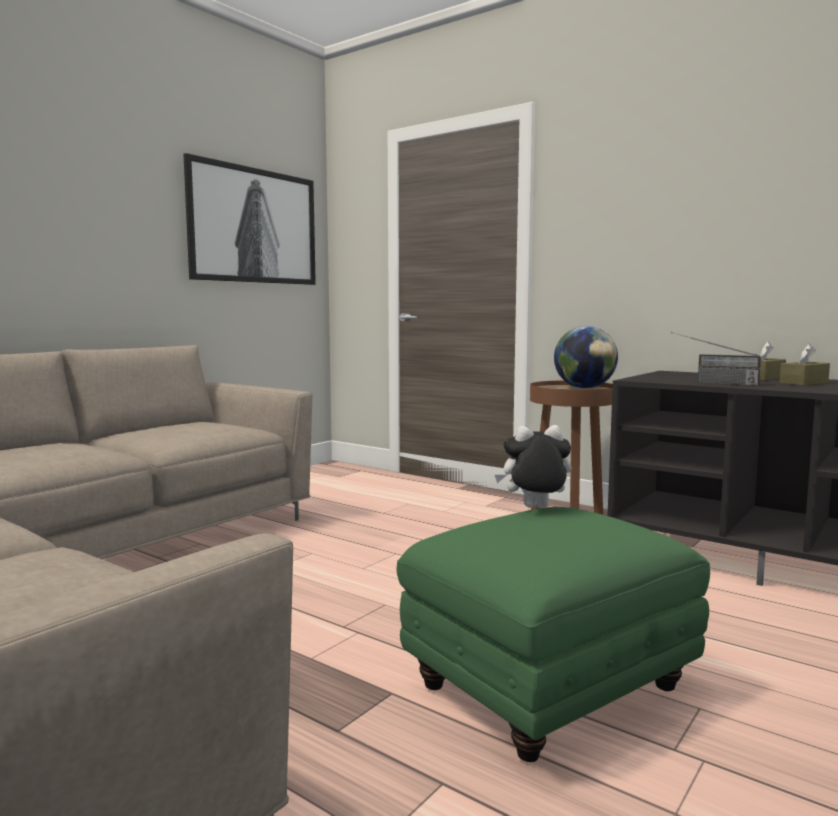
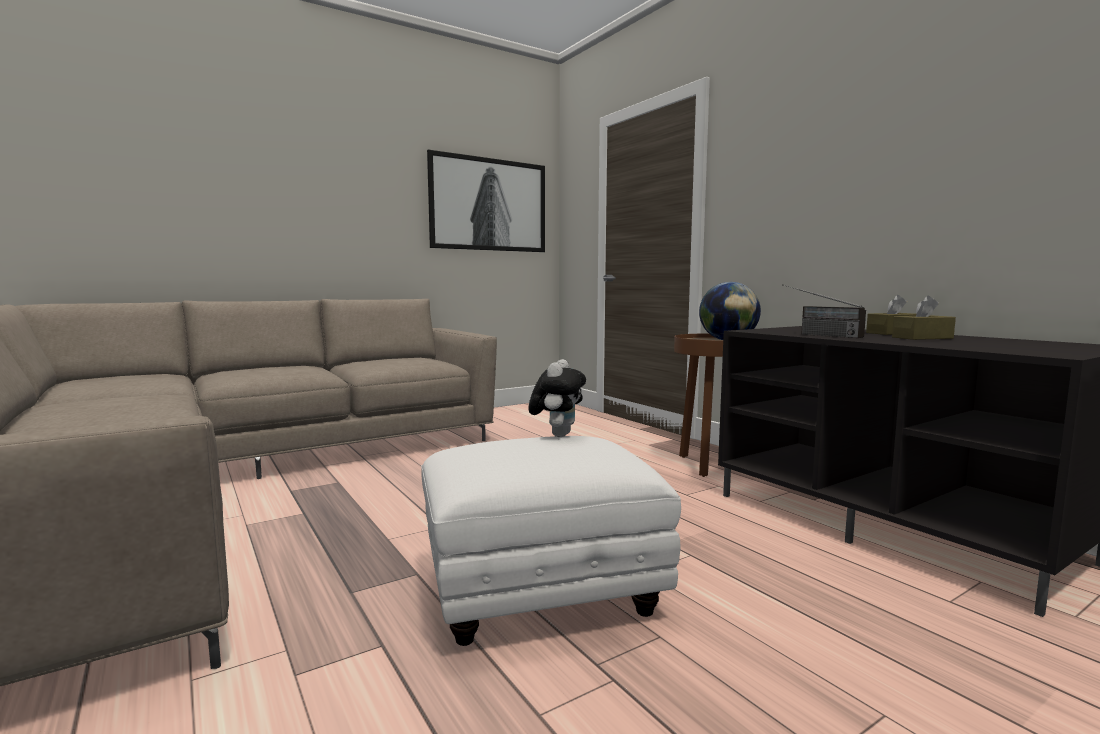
camera: 20 degrees right, 0 degrees up
(534, 508) = (557, 435): plush toy -> plush toy turned 90 degrees clockwise
(547, 690) = (539, 595): green ottoman -> white ottoman

